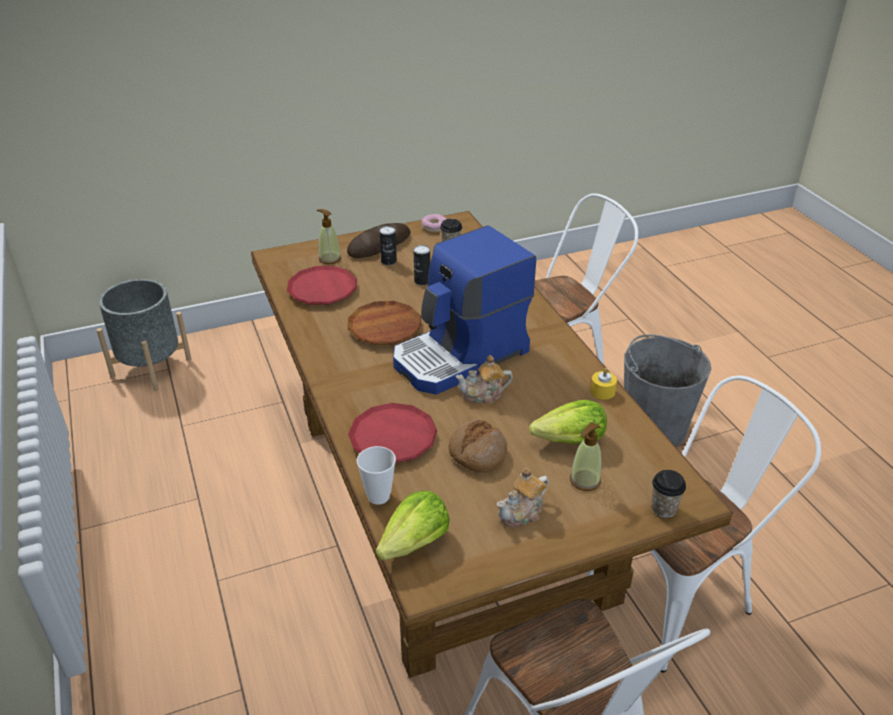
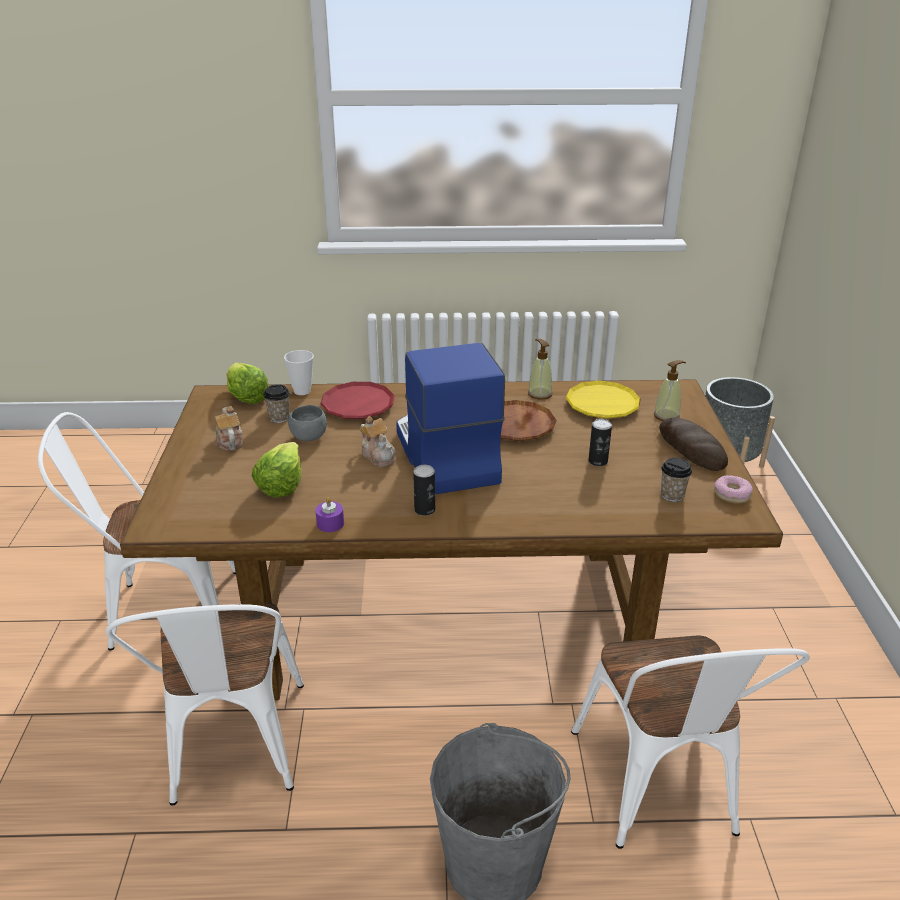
camera: 110 degrees right, 5 degrees down
(322, 290) = (602, 405): red plate -> yellow plate
(388, 261) = (650, 448): can -> can (424, 510)
(477, 453) = (309, 436): bread -> grey bowl
(483, 395) = (378, 455): teapot -> teapot turned 135 degrees clockwise
(584, 480) = (230, 477): soap dispenser -> soap dispenser (539, 394)
(602, 391) = (330, 523): yellow candle -> purple candle
(663, 508) = (162, 507): cup -> cup (279, 418)

